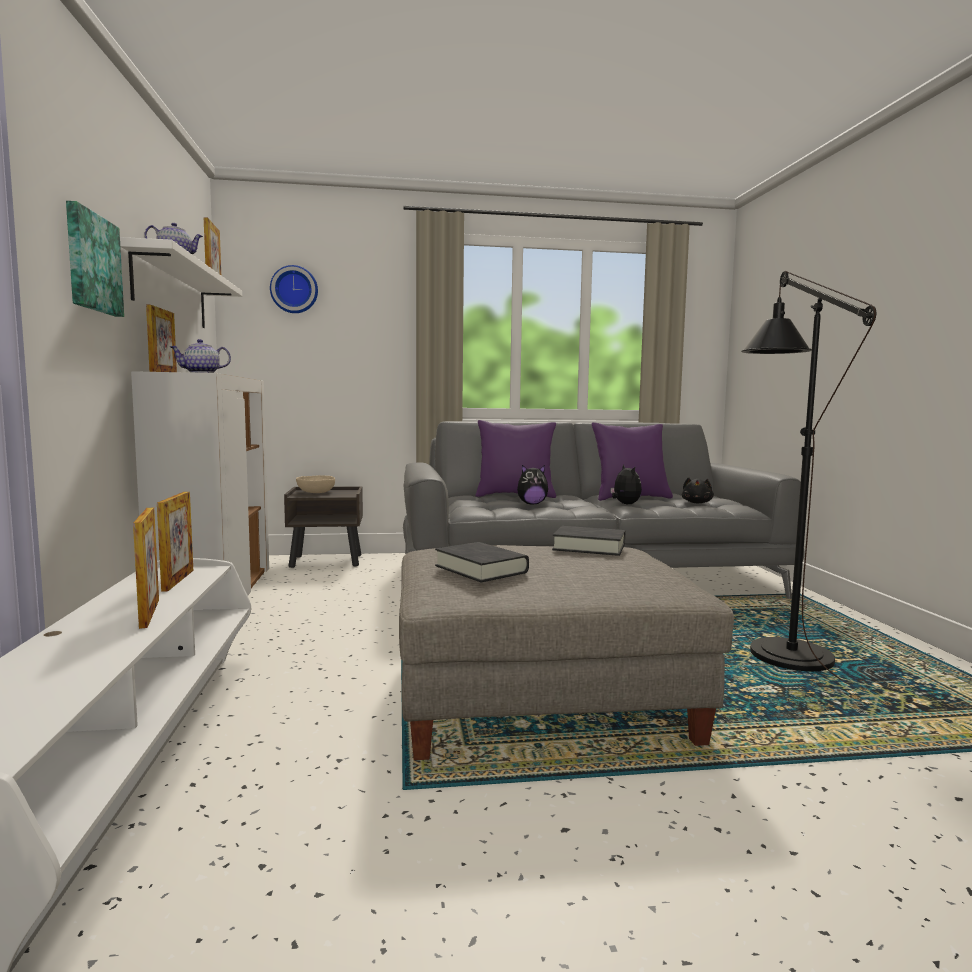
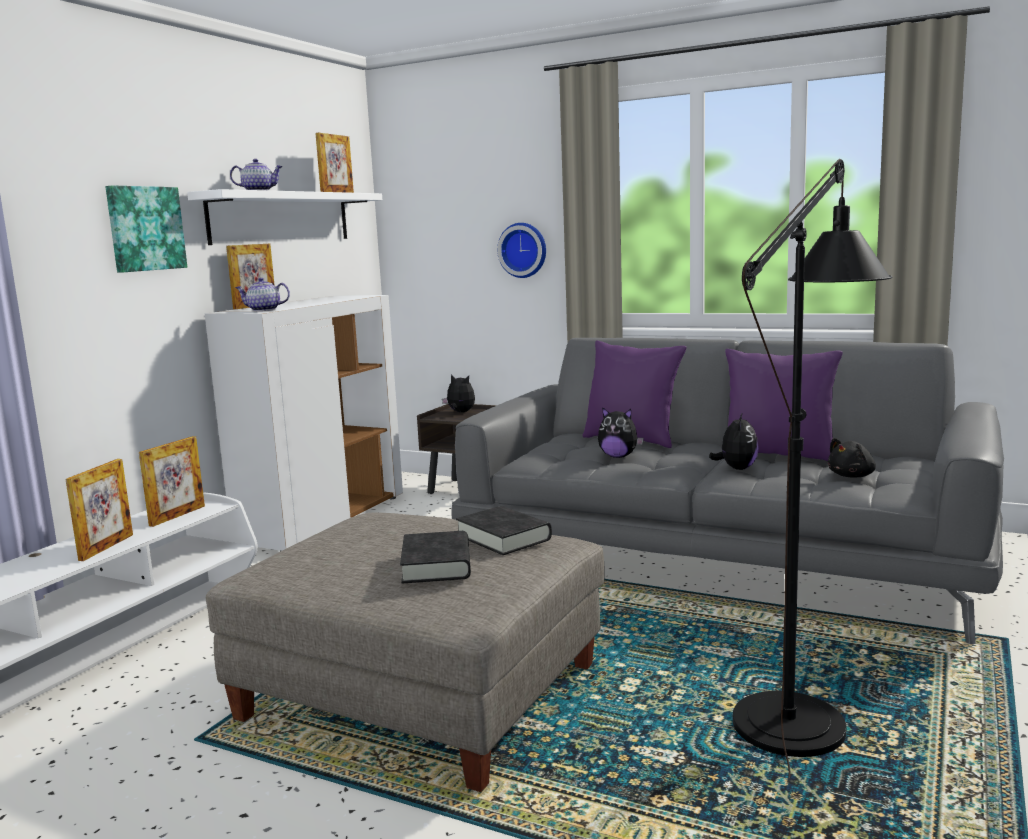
camera: 35 degrees right, 5 degrees up
(294, 290) = (444, 182): wall clock -> wall clock (523, 250)
(315, 492) = (460, 412): beige bowl -> plush toy
(481, 569) = (339, 550): black book -> black book (436, 565)

